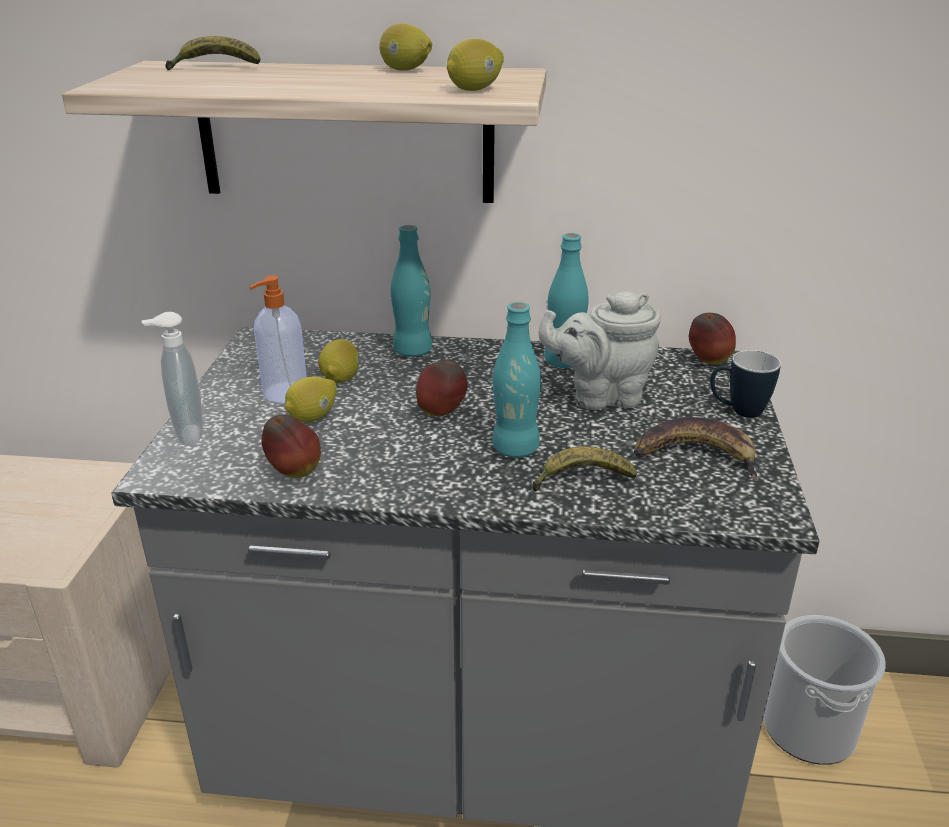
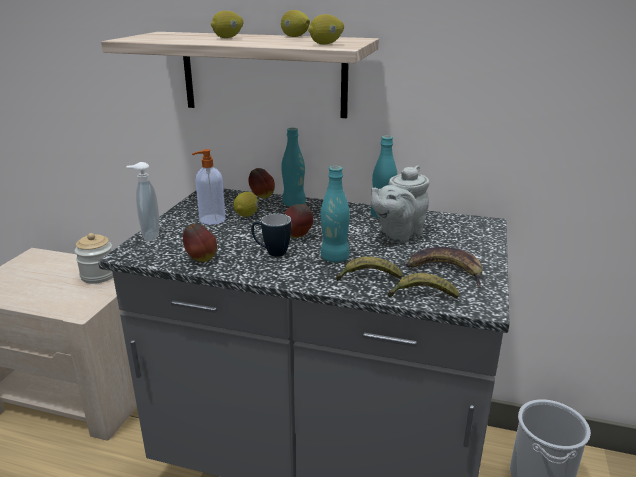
camera: 10 degrees right, 5 degrees down
(66, 493) = (98, 275): none -> jar
(215, 68) = (191, 34): banana -> banana (422, 295)
(313, 417) = (223, 233): lemon -> lemon (228, 38)
(600, 396) = (398, 235): grey teapot -> grey teapot turned 45 degrees counterclockwise
(708, 362) = (473, 222): apple -> apple (262, 197)
(738, 411) = (482, 249): mug -> mug (271, 252)

